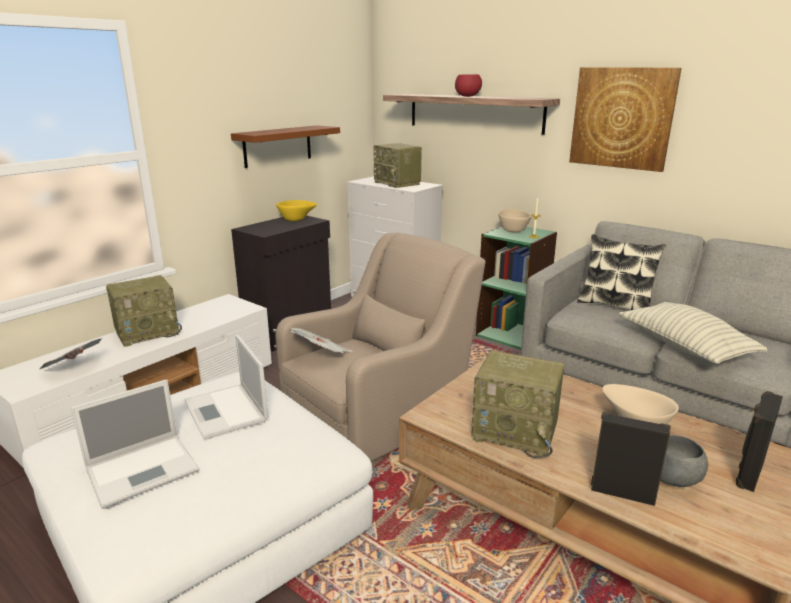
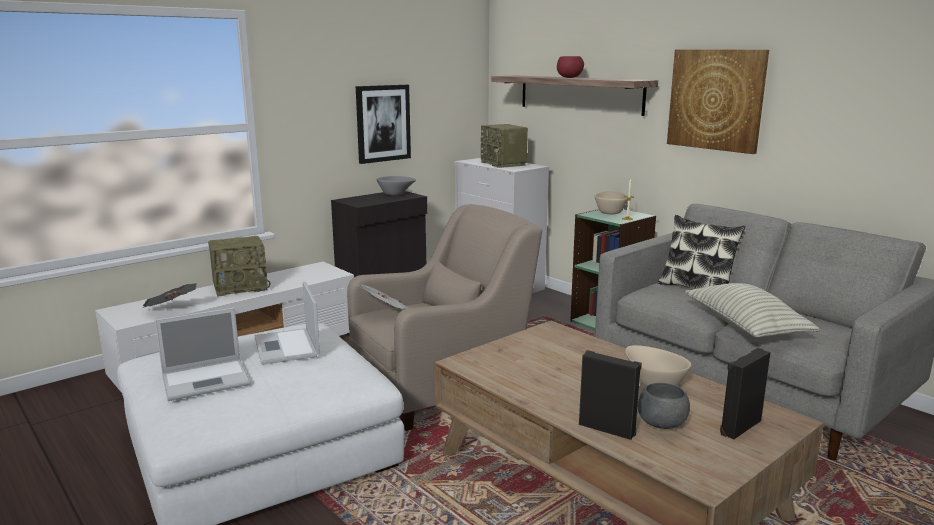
camera: 10 degrees right, 5 degrees down
(277, 146) = (383, 123): brown shelf -> picture
(297, 219) = (396, 194): yellow bowl -> grey bowl
(516, 432) = (536, 380): radio -> none

